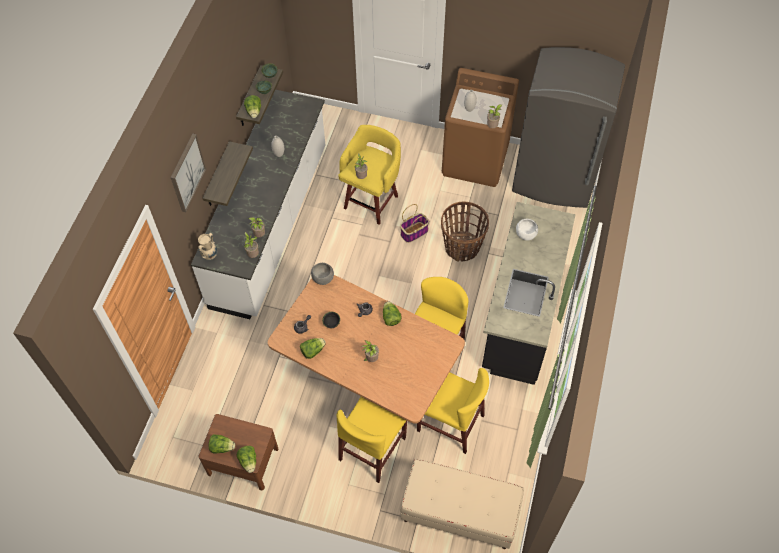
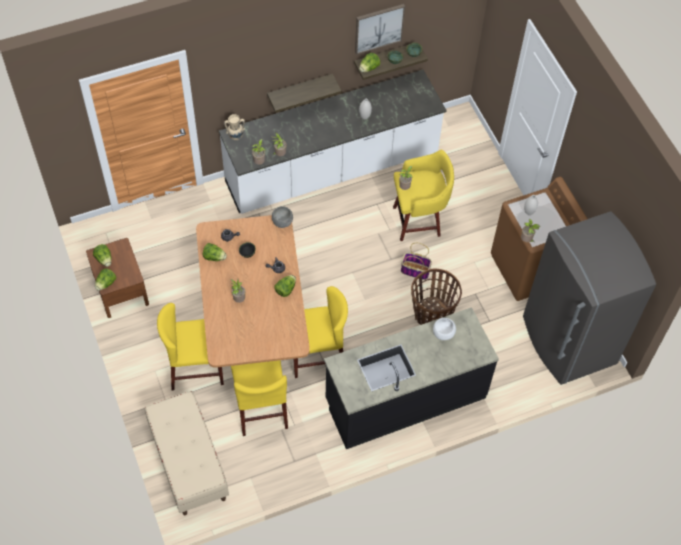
camera: 50 degrees right, 0 degrees up
(187, 172) = (254, 60): picture -> picture (379, 28)

